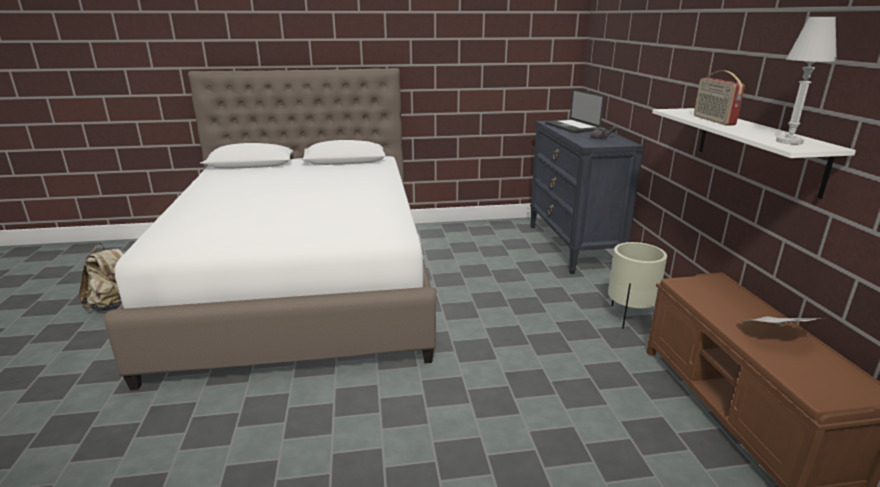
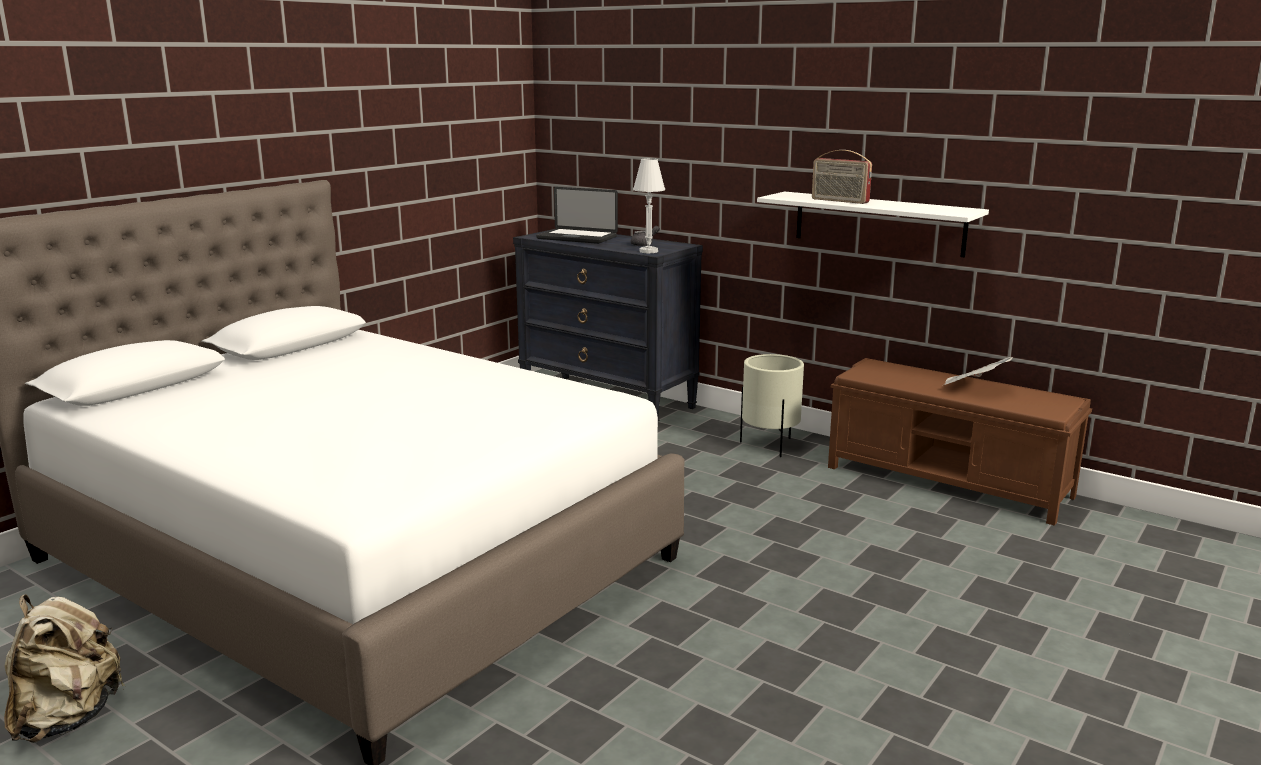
camera: 45 degrees left, 5 degrees down
(789, 142) = (942, 210): white table lamp -> white table lamp (648, 251)

